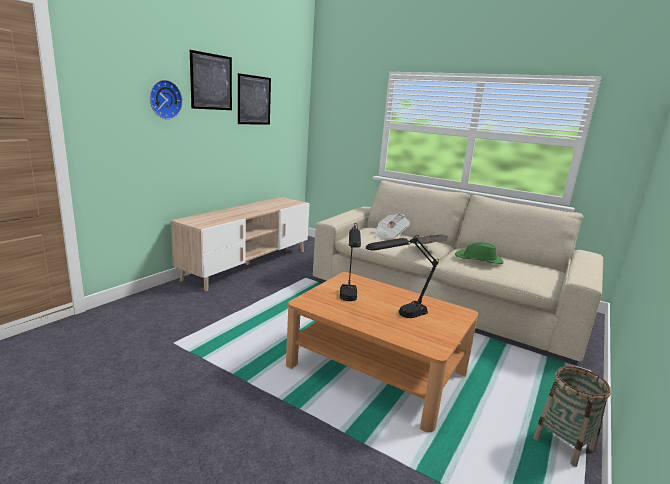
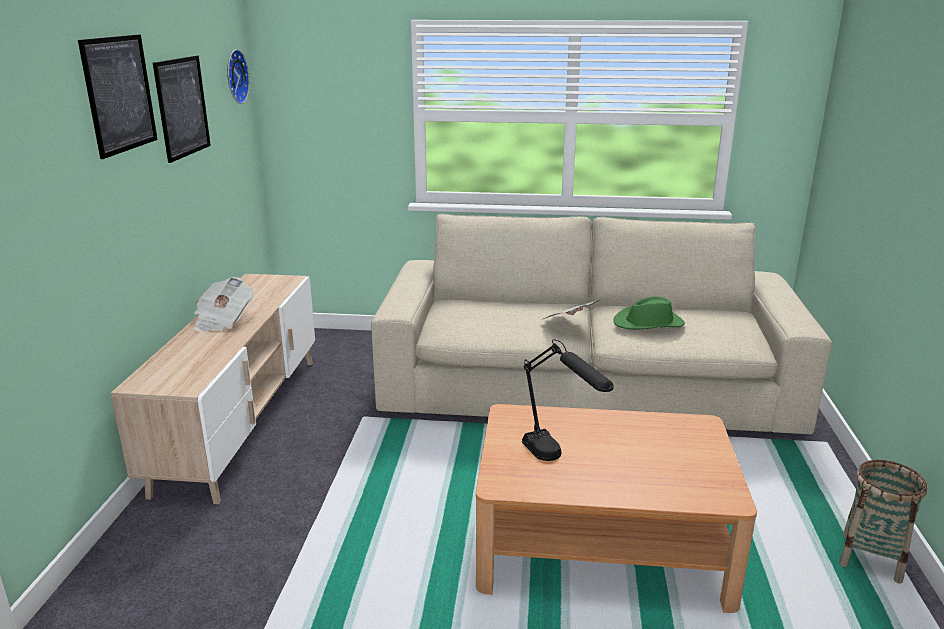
camera: 25 degrees left, 5 degrees up
(164, 99) = (58, 157): wall clock -> wall clock (234, 76)
(389, 235) = (493, 312): newspaper -> newspaper (223, 320)
(397, 316) = (640, 463): black table lamp -> none

